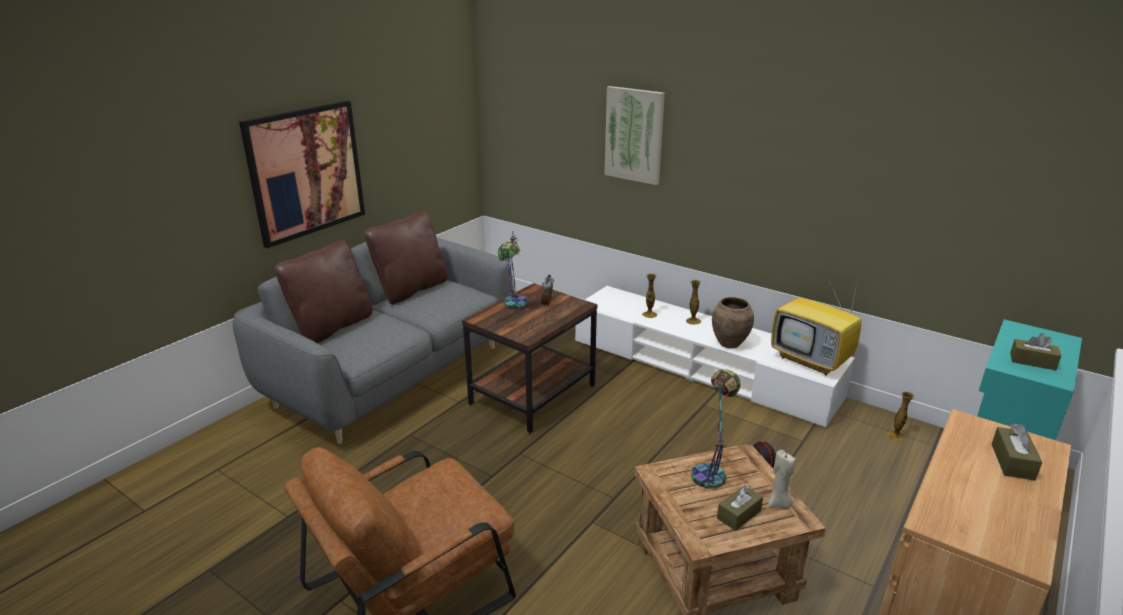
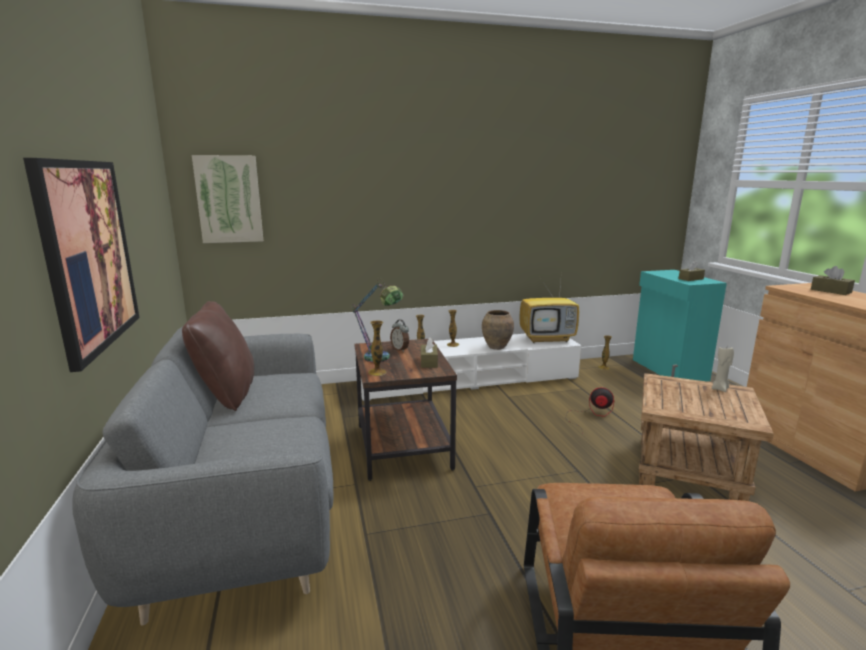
camera: 50 degrees left, 10 degrees down
(332, 327) = (207, 456): brown pillow -> none
(487, 316) = (377, 372): none -> vase
(634, 135) = (370, 202): picture -> picture (229, 199)
(712, 471) = (669, 392): table lamp -> none
(739, 514) = (726, 402): brown tissue box -> brown tissue box (429, 362)

